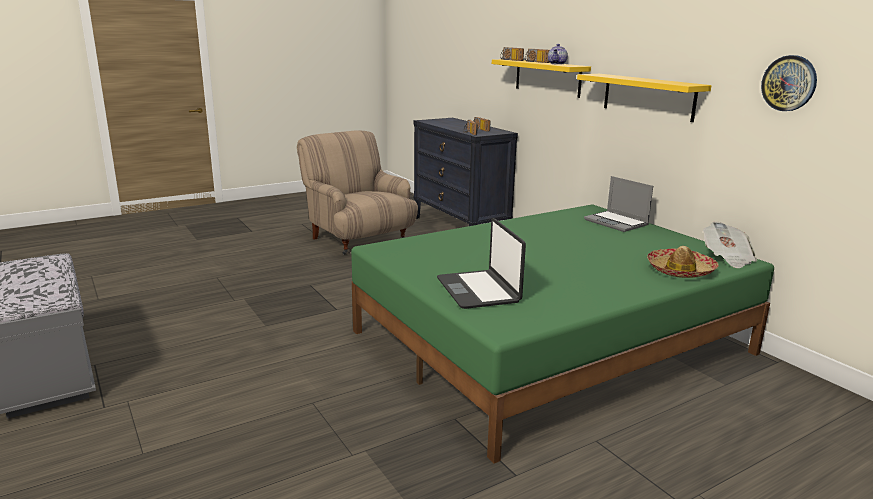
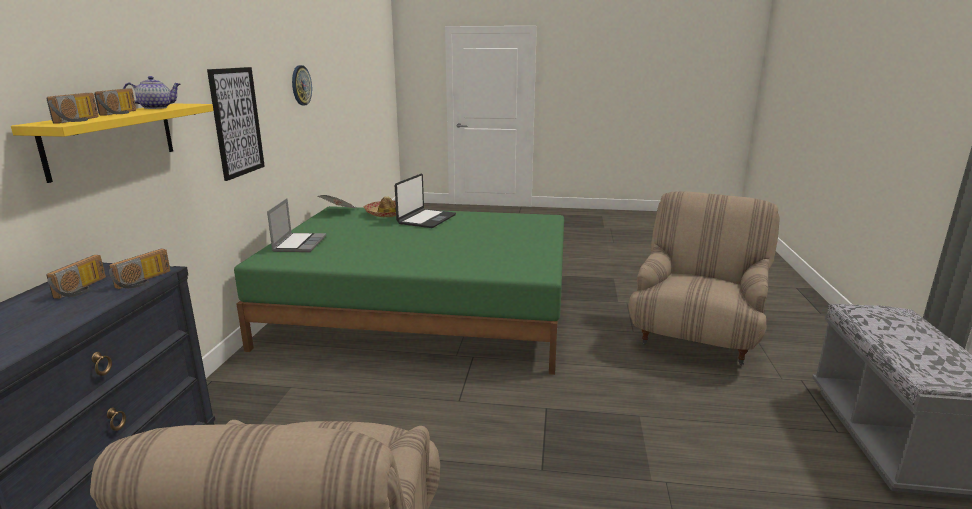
camera: 140 degrees left, 0 degrees up
(231, 422) = (695, 338): none -> beige armchair
(479, 290) = (524, 232): laptop -> laptop (426, 219)
(648, 96) = (236, 122): yellow shelf -> picture

